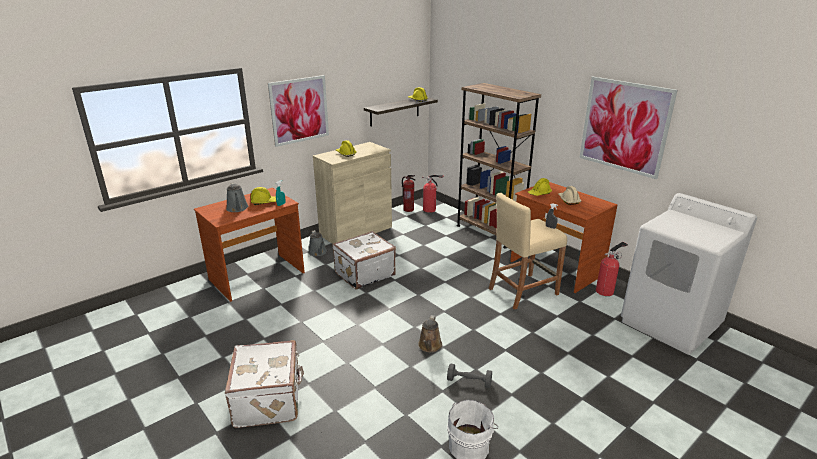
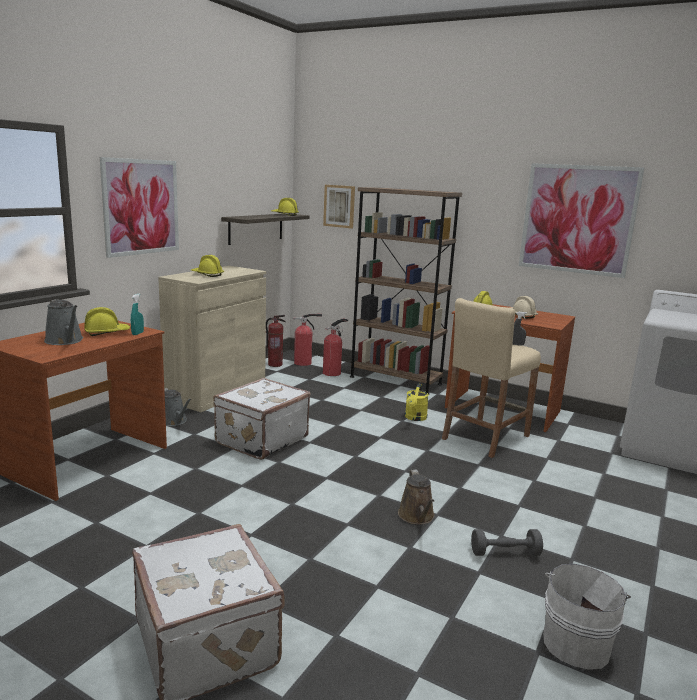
camera: 20 degrees left, 10 degrees down
(459, 94) = (339, 206): none -> picture
(481, 268) = (415, 418): none -> yellow watering can
(606, 291) = (576, 426): fire extinguisher -> fire extinguisher (333, 373)

